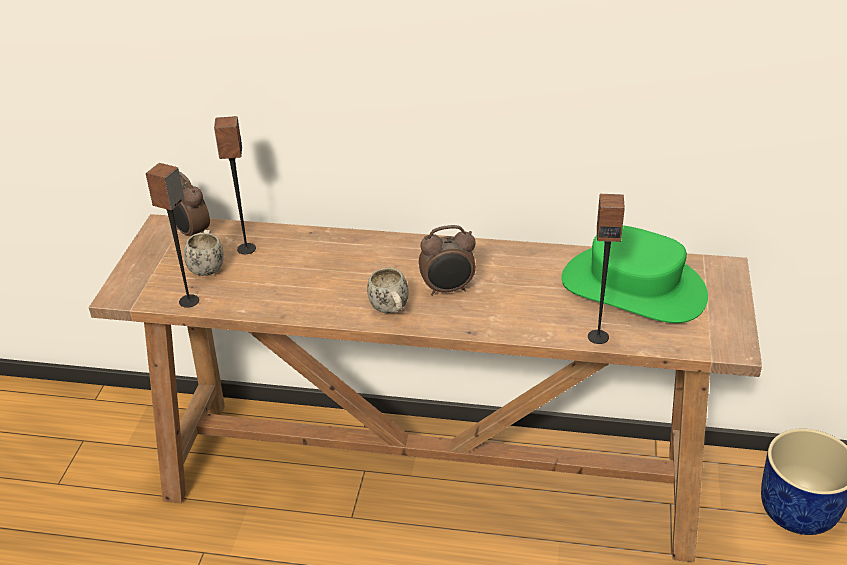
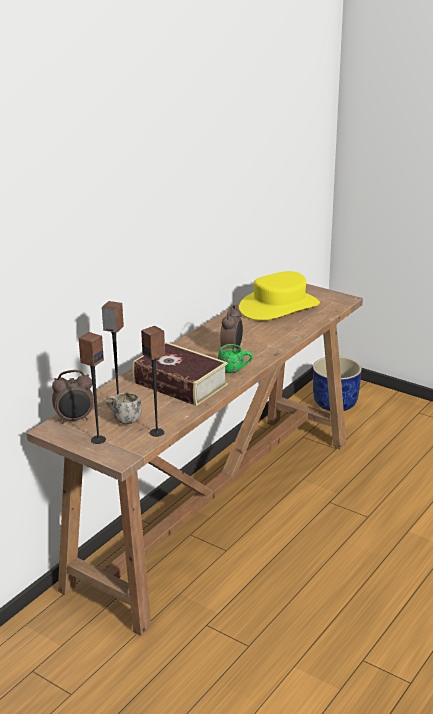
camera: 65 degrees left, 10 degrees down
(324, 278) = (180, 384): none -> book
(391, 311) = (235, 370): white mug -> green mug
(598, 336) = (310, 325): speaker -> speaker (98, 439)
(633, 287) = (279, 306): green hat -> yellow hat

